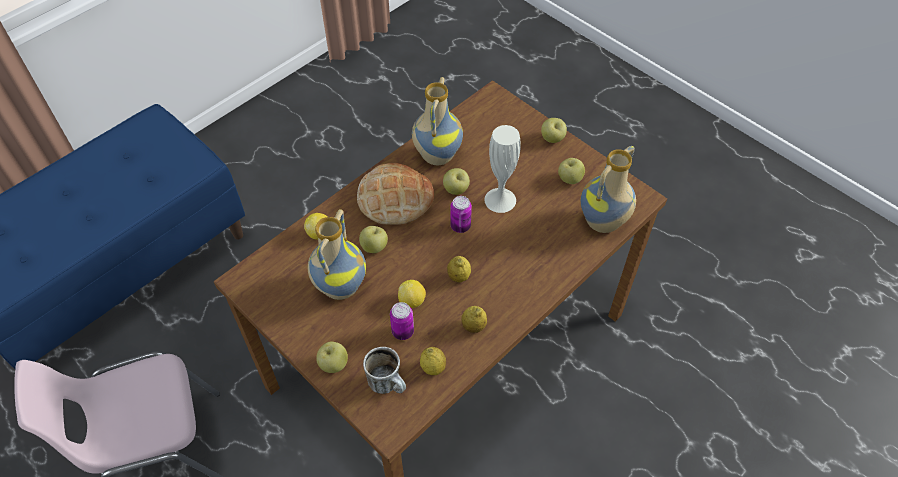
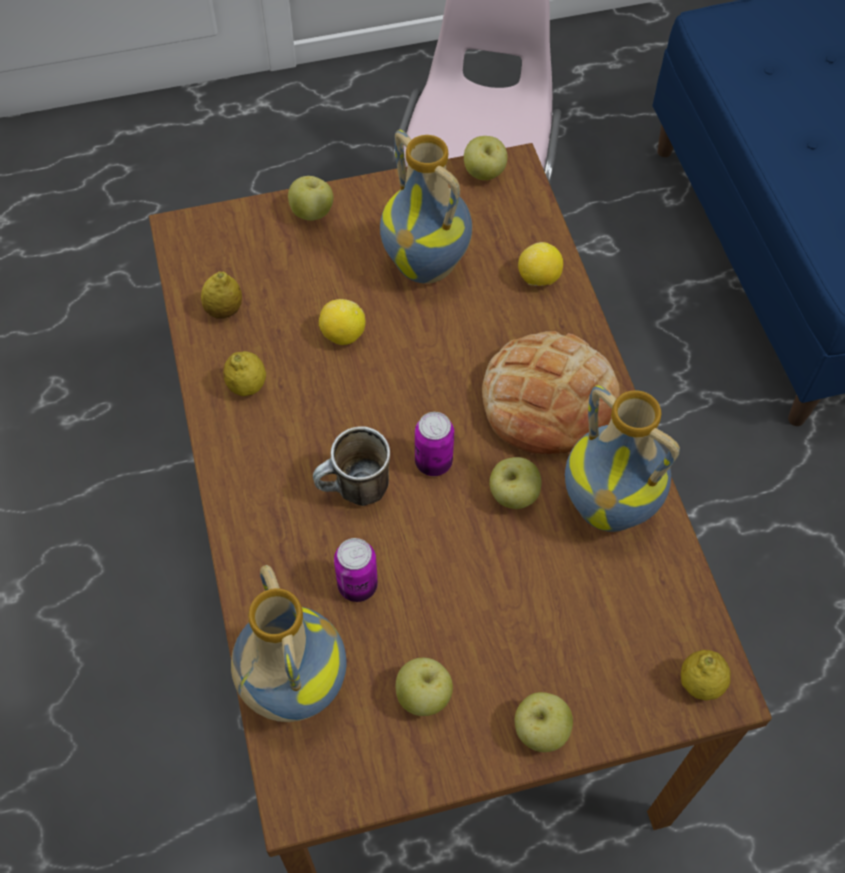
camera: 120 degrees right, 5 degrees up
(374, 247) = (469, 332): apple -> apple (484, 173)
(389, 384) = (239, 255): mug -> mug (354, 492)
(403, 331) = (303, 302): can -> can (357, 585)
(458, 276) = (342, 411): lemon -> lemon (700, 684)
(500, 200) = (449, 550): white vase -> none

